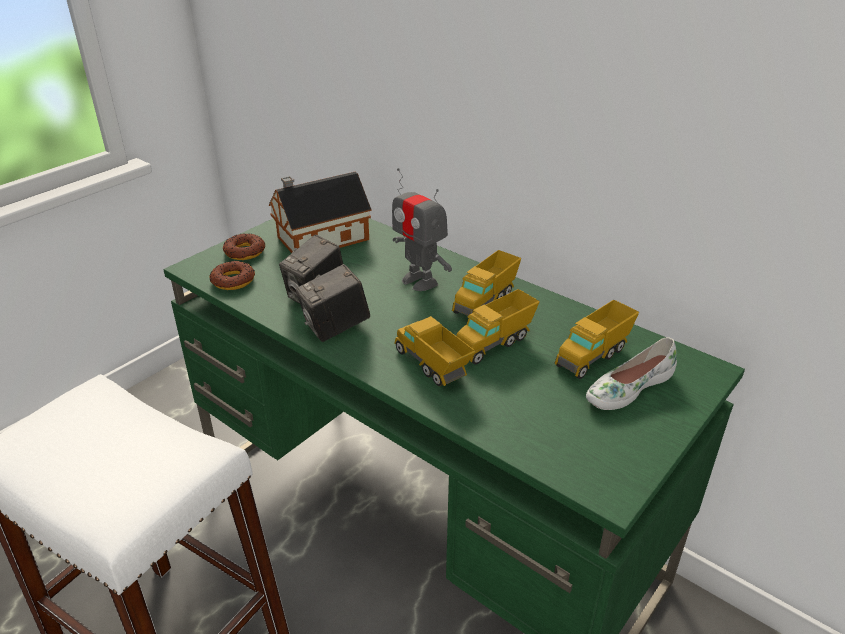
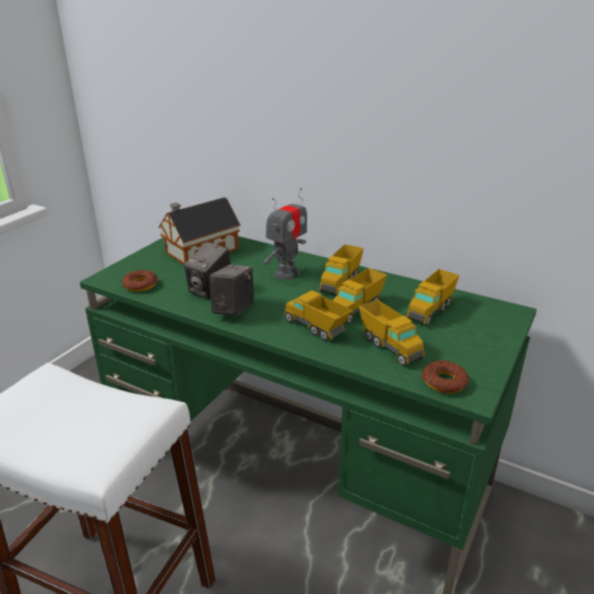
camera: 10 degrees left, 5 degrees down
(244, 252) = (142, 264): donut -> donut (444, 382)
(335, 328) = (233, 310): camera -> camera turned 150 degrees clockwise
(419, 281) = (287, 273): toy robot -> toy robot turned 90 degrees counterclockwise
(520, 404) = (389, 346): none -> toy truck
(628, 387) = (461, 328): white shoe -> none

